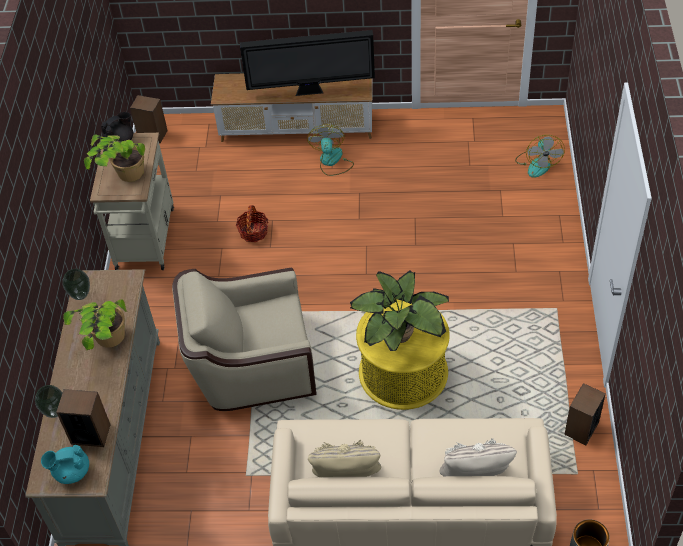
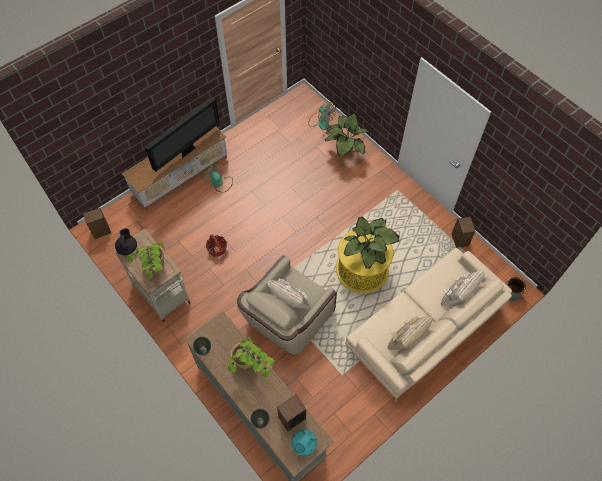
camera: 45 degrees left, 10 degrees up
(252, 329) = (290, 301): none -> beige pillow
(533, 217) = (345, 150): none -> potted plant

